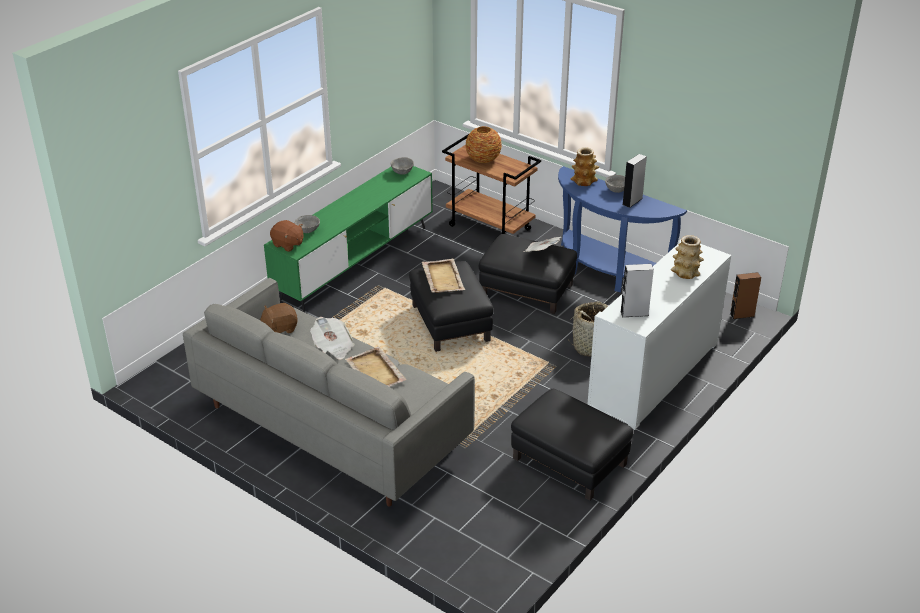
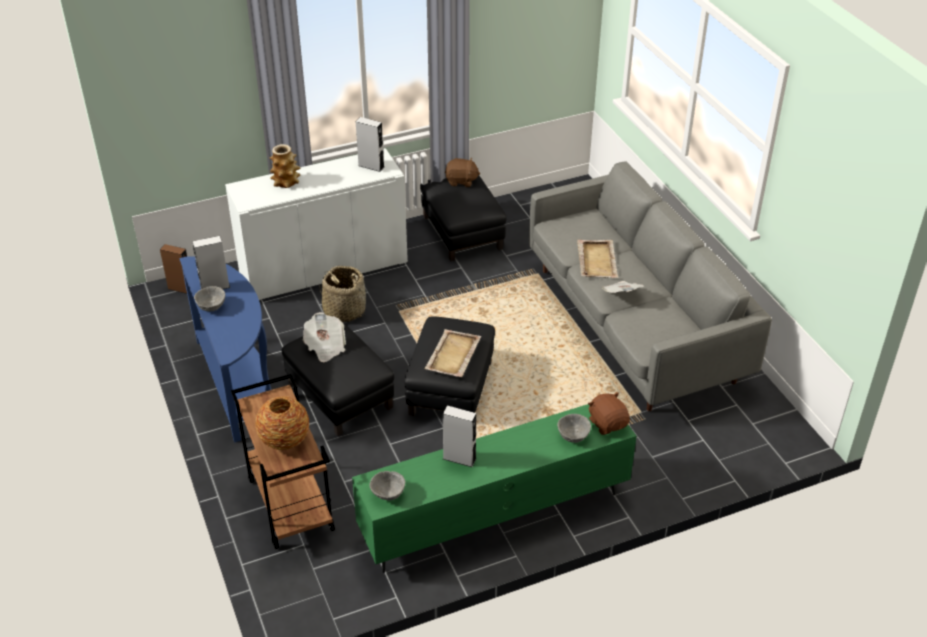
camera: 150 degrees left, 5 degrees up
(280, 328) = (663, 333): brown plush toy -> brown plush toy (461, 181)
(374, 198) = (459, 458): none -> grey speaker
(584, 181) = (228, 332): vase -> none

